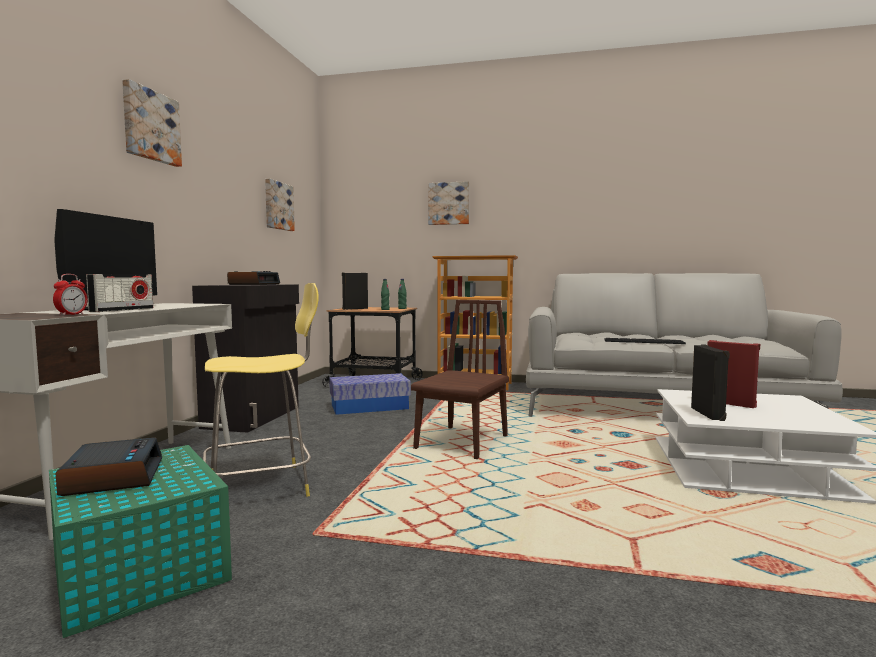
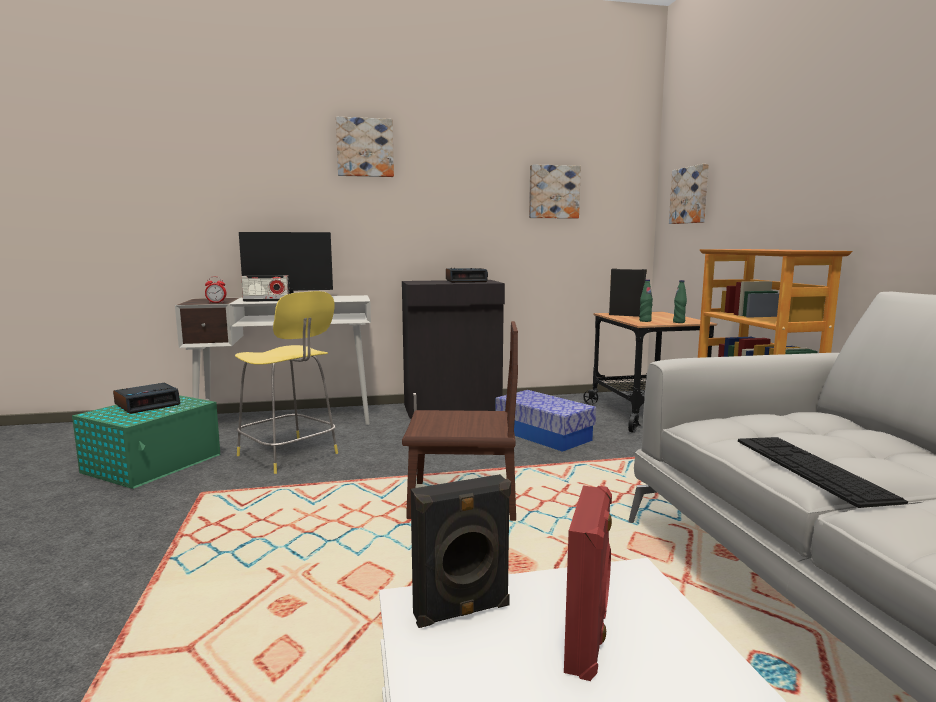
camera: 65 degrees right, 5 degrees up
(449, 203) = (774, 159): picture -> picture (690, 195)

